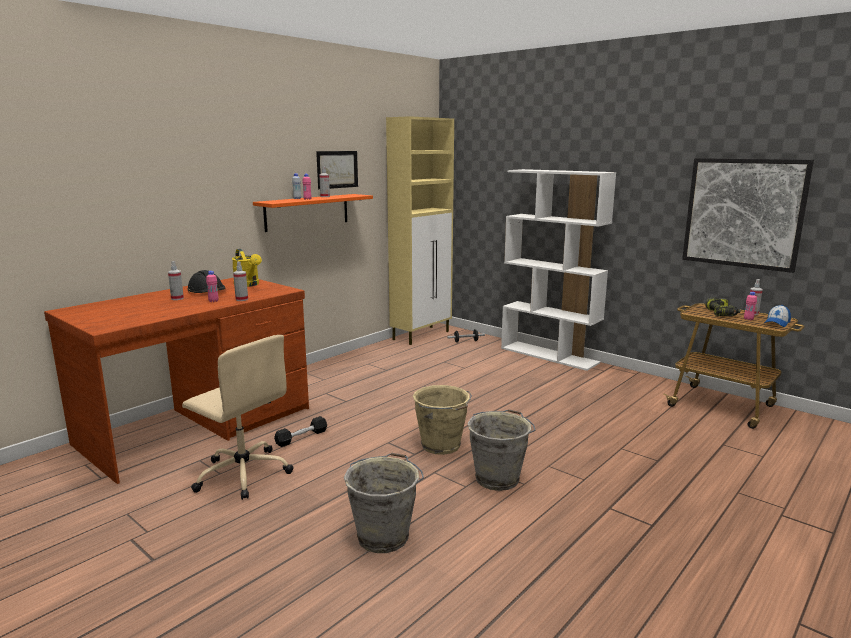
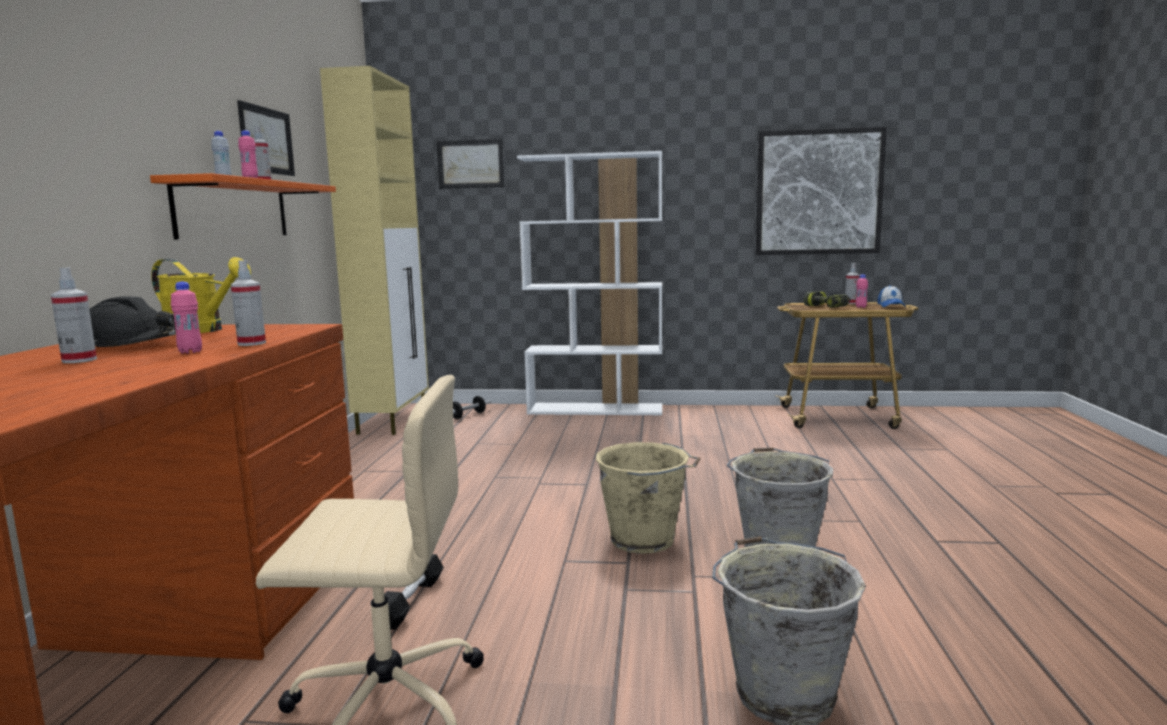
camera: 35 degrees left, 5 degrees down
(491, 170) = (470, 164): none -> picture

